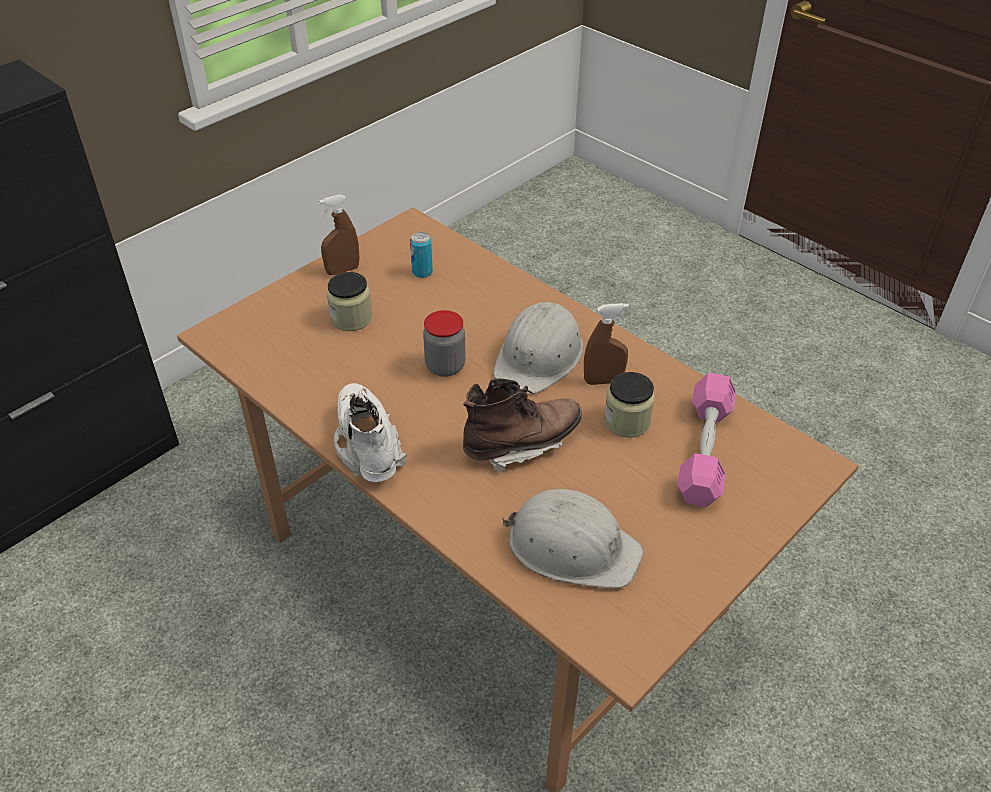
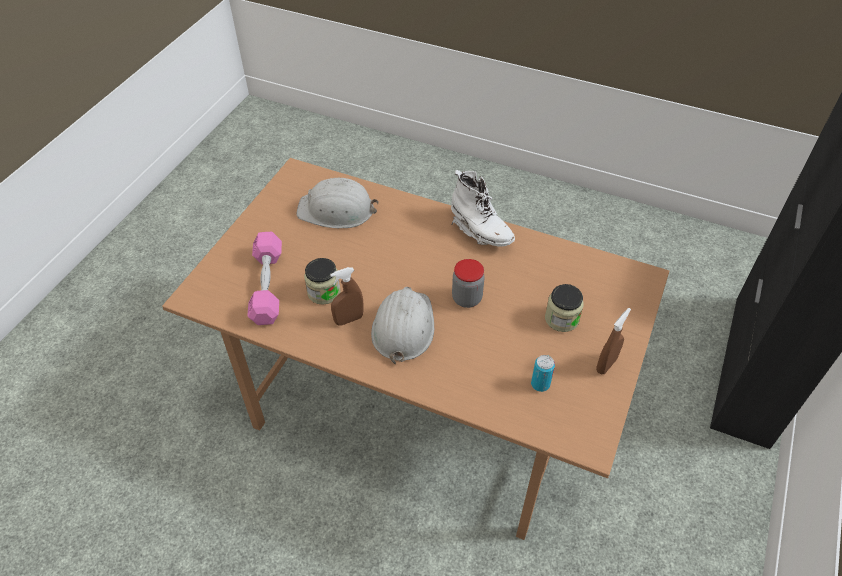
camera: 160 degrees right, 5 degrees up
(521, 444) = (388, 258): brown boot -> none

